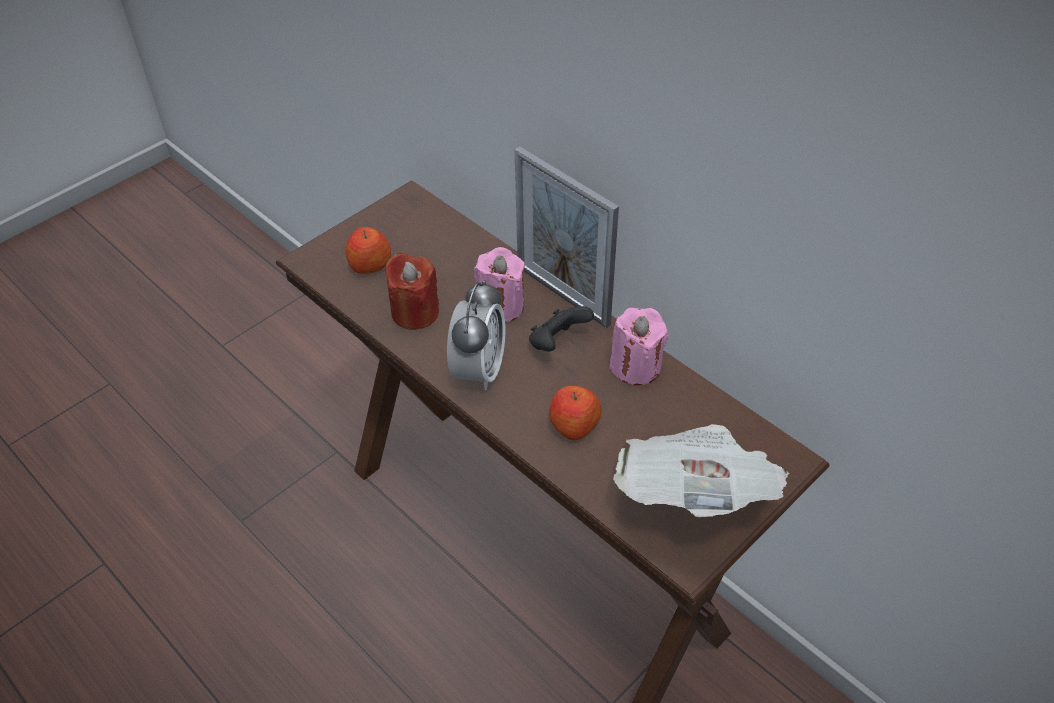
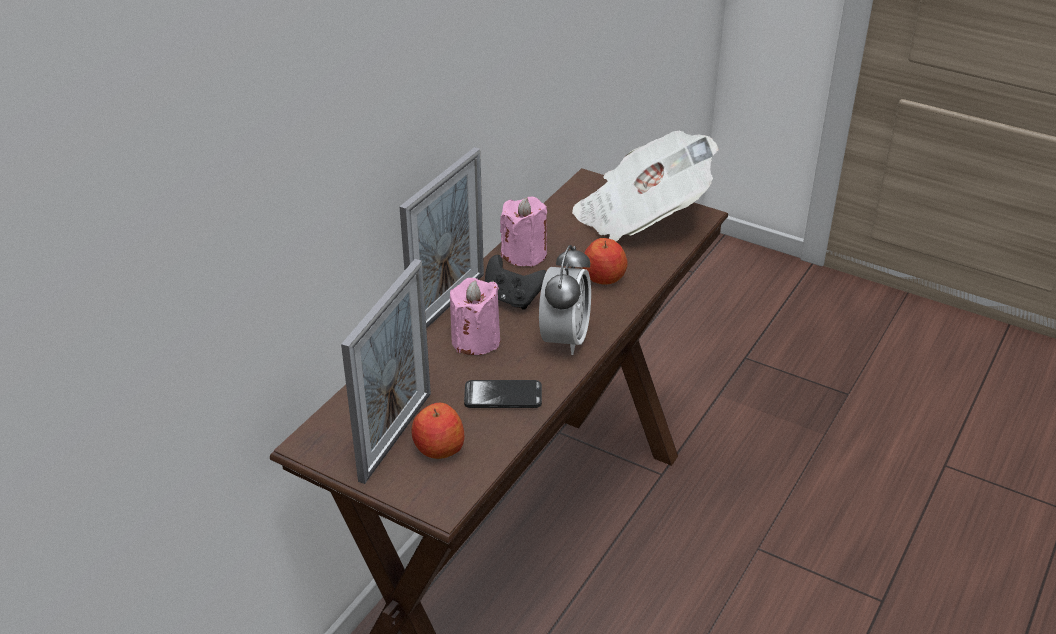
camera: 105 degrees left, 10 degrees down
(395, 242) = (396, 436): none -> picture frame
(415, 312) = (503, 396): red candle -> phone
(479, 370) = (564, 339): alarm clock -> alarm clock turned 105 degrees clockwise

